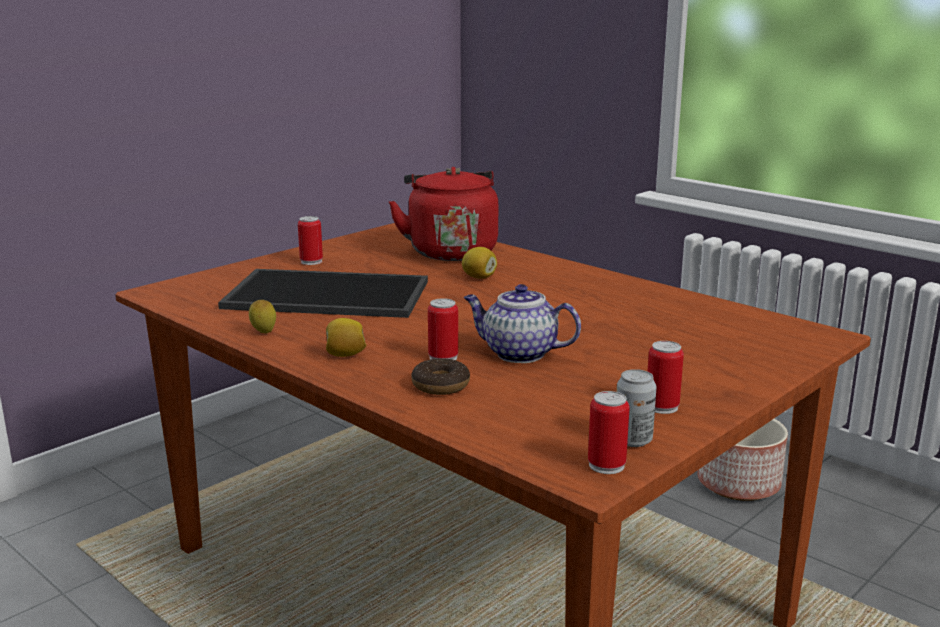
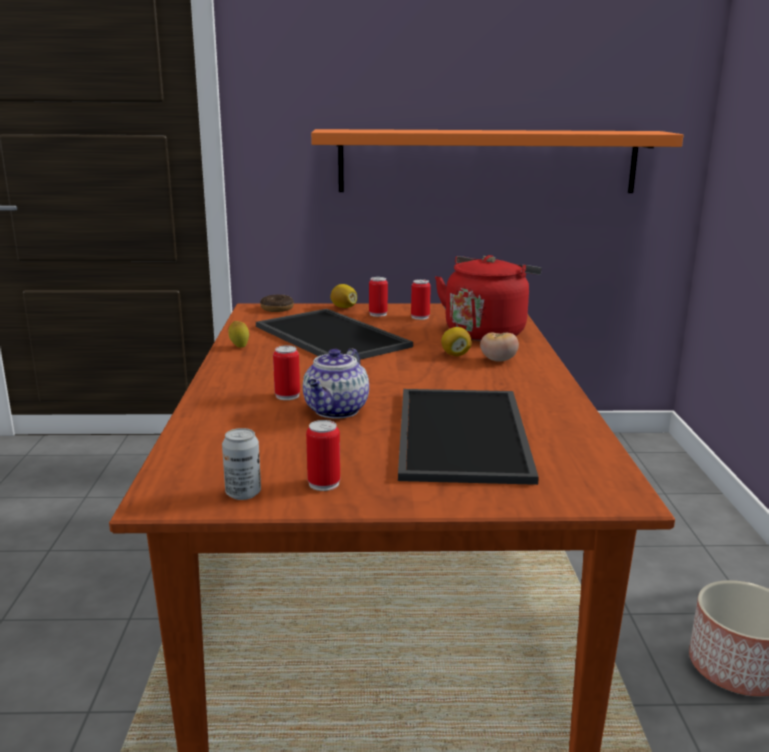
camera: 45 degrees right, 0 degrees up
(278, 67) = (487, 161): none -> orange shelf
(345, 355) = (243, 374): lemon -> lemon (344, 307)
(440, 385) = (239, 411): donut -> donut (277, 308)
(518, 354) = (336, 411): teapot -> teapot turned 135 degrees counterclockwise
(522, 272) = (498, 360): none -> tomato
(606, 465) = (185, 499): can -> can (420, 317)
(651, 334) = (465, 435): none -> tray

